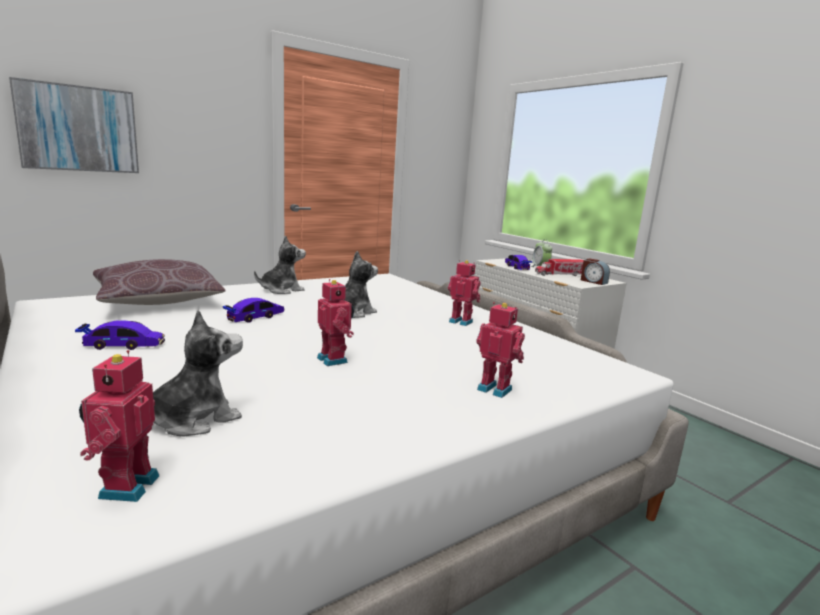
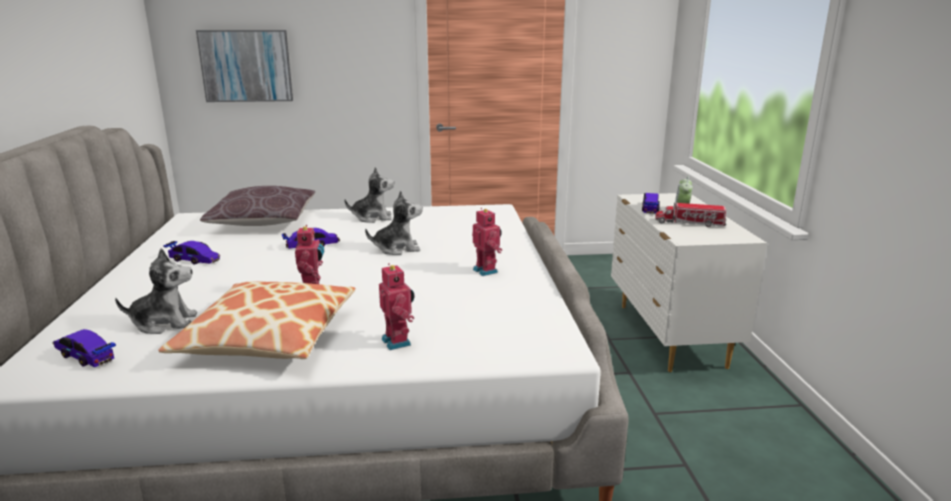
camera: 30 degrees right, 5 degrees up
(125, 486) = (85, 356): toy robot -> toy car
(358, 409) = (269, 337): none -> pillow
(593, 281) = (716, 237): alarm clock -> none

